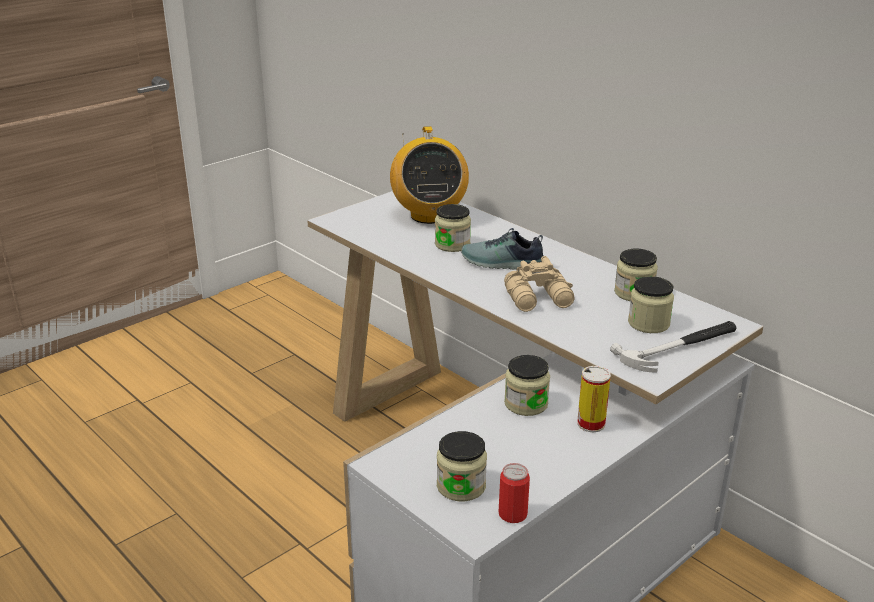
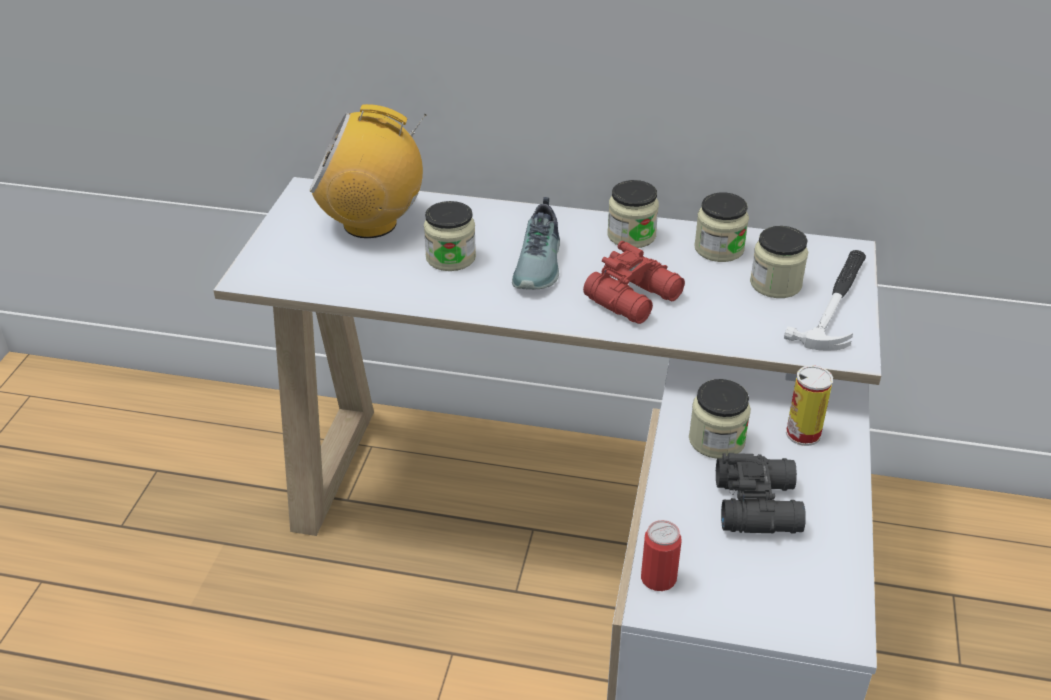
camera: 35 degrees left, 10 degrees up
(429, 215) = (371, 223): radio -> radio turned 135 degrees clockwise
(461, 486) = (768, 583): jar -> jar (631, 235)
(502, 264) = (540, 264): shoe -> shoe turned 60 degrees counterclockwise
(510, 446) = (759, 504): none -> black binoculars
(512, 514) = (852, 589): can -> can (658, 578)
(540, 299) = (636, 298): beige binoculars -> red binoculars

